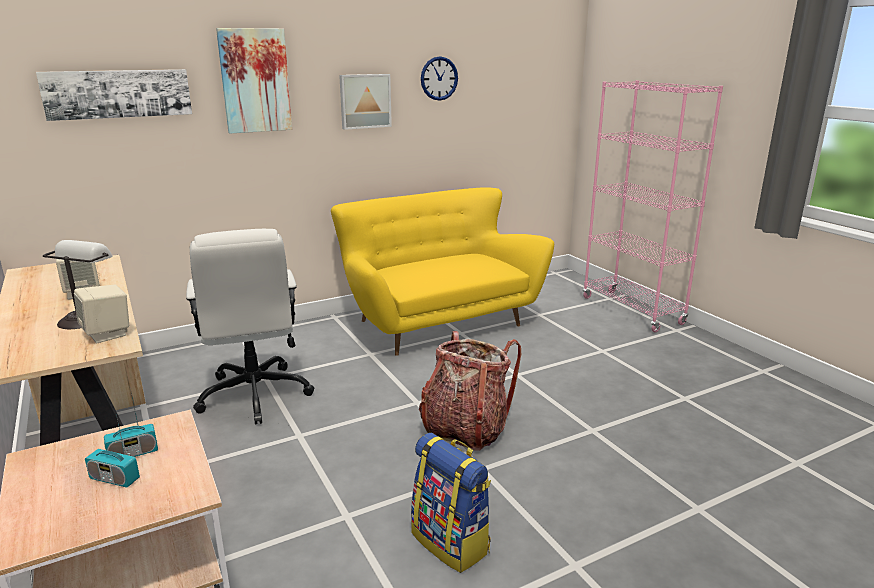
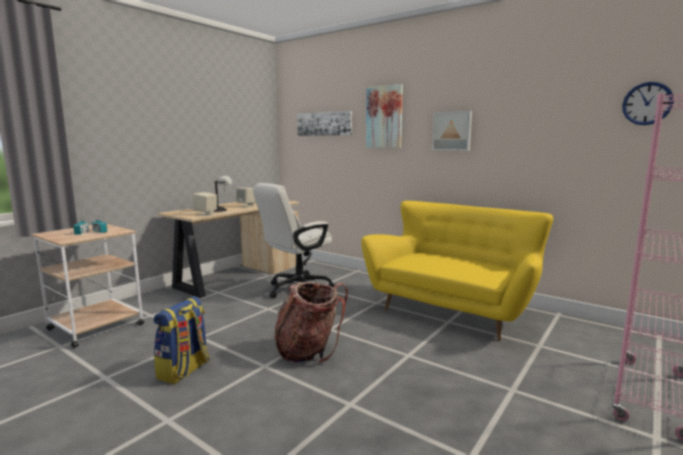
camera: 65 degrees right, 10 degrees down
(439, 78) = (519, 114): wall clock -> wall clock (647, 103)

